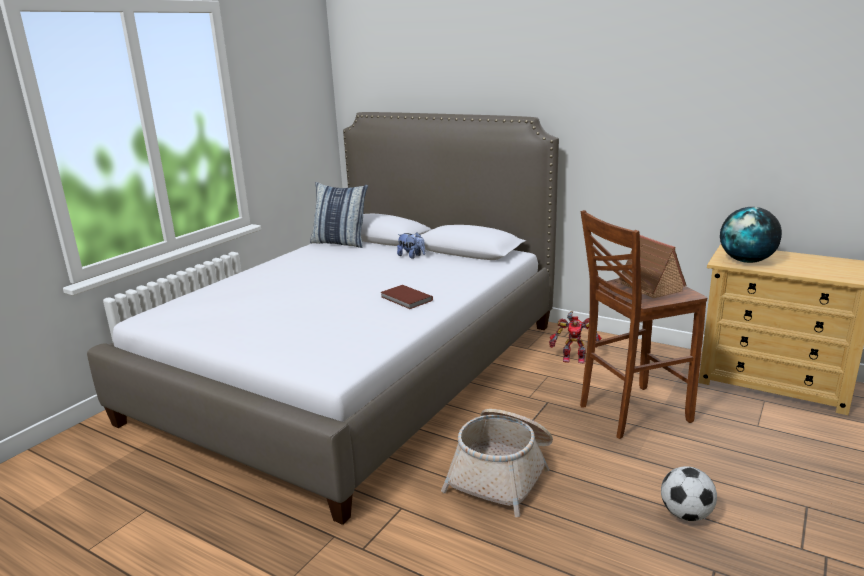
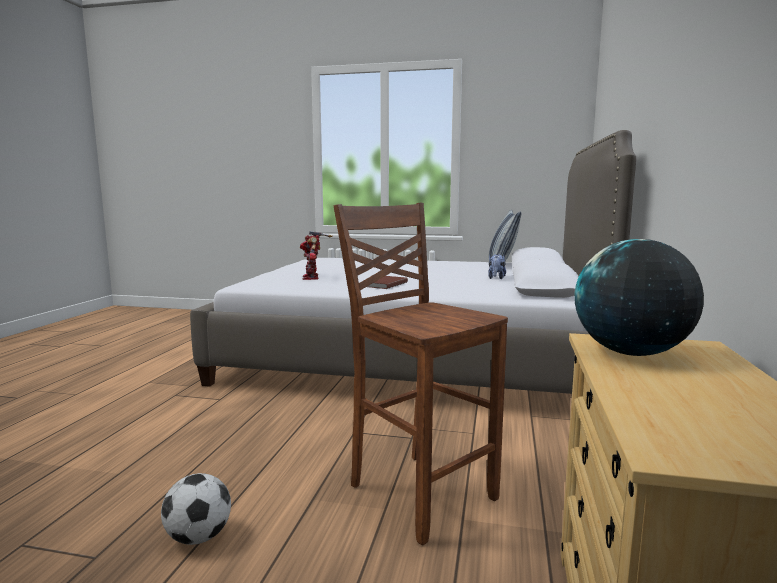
camera: 70 degrees right, 10 degrees down
(502, 473) = (270, 429): basket -> none
(573, 358) = (536, 444): toy robot -> toy robot (312, 277)
(648, 286) = (439, 316): toy house -> none

